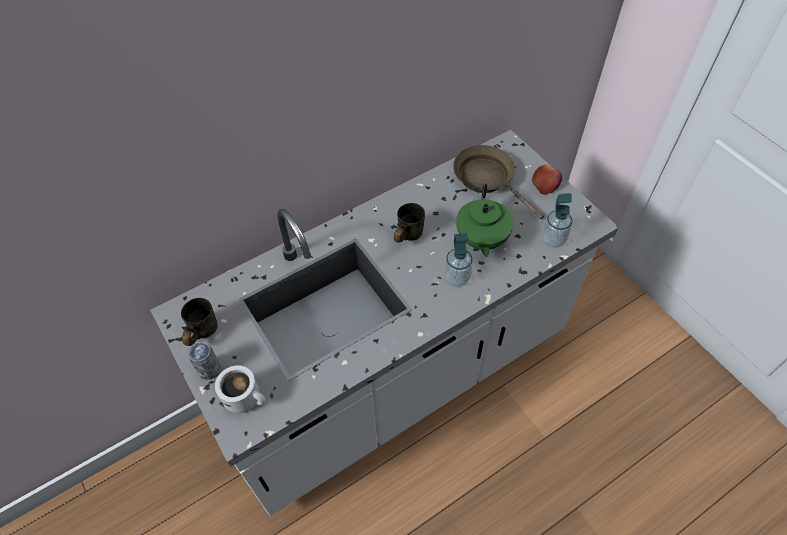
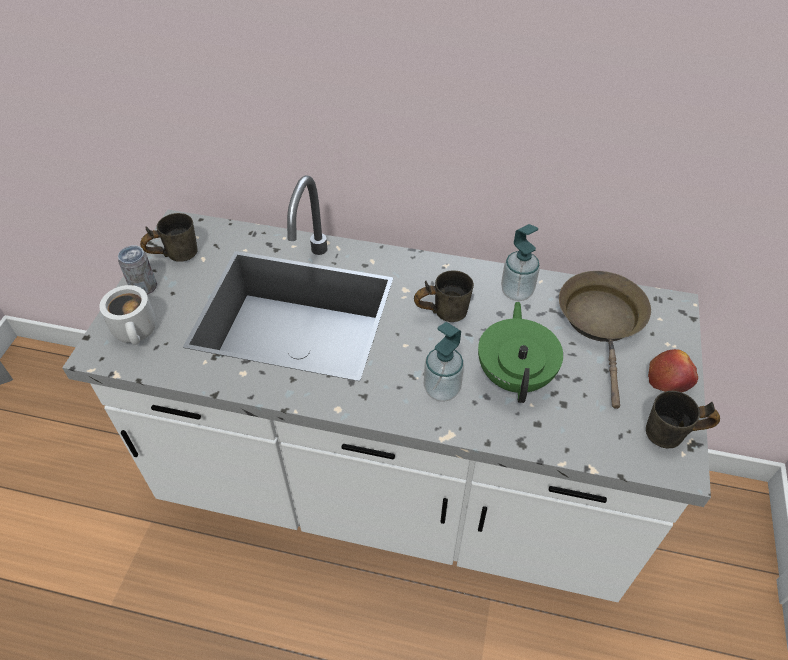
camera: 45 degrees right, 5 degrees down
(481, 240) = (515, 375): green teapot -> green teapot turned 135 degrees clockwise
(553, 239) = (602, 441): soap dispenser -> soap dispenser (516, 292)
(578, 212) = (673, 438): none -> grey mug

